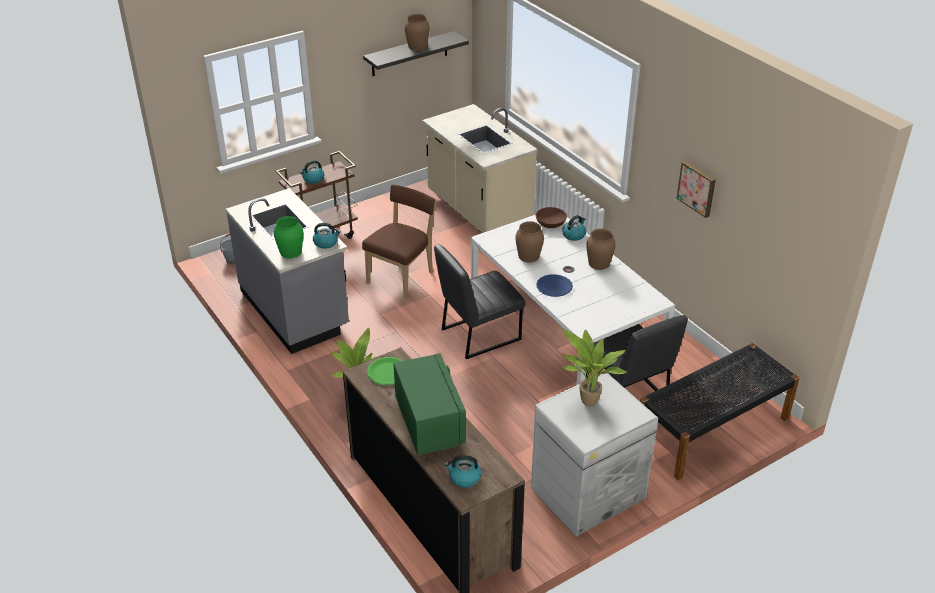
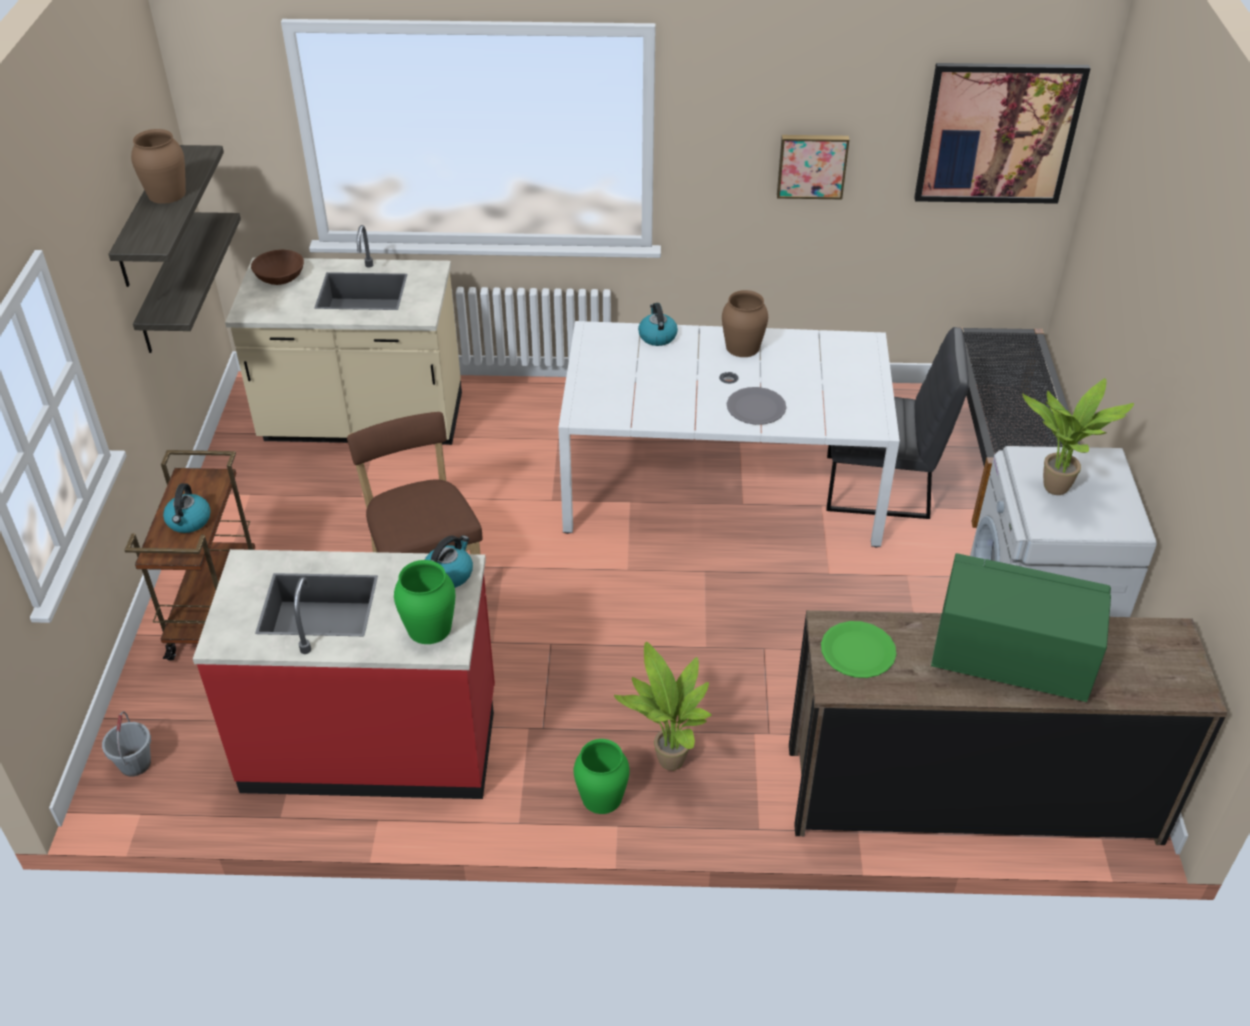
camera: 55 degrees left, 5 degrees up
(295, 309) = (372, 741): grey counter -> red counter
(321, 387) = (601, 797): none -> green vase
(414, 91) = (167, 284): none -> shelf
(464, 478) = (1155, 676): kettle -> none
(478, 334) = (643, 561): grey chair -> none
(529, 256) = (664, 396): brown vase -> none
(550, 222) = (606, 341): brown bowl -> brown bowl (280, 275)
(554, 286) = (756, 407): blue plate -> grey plate
(789, 222) = (998, 133): none -> picture

